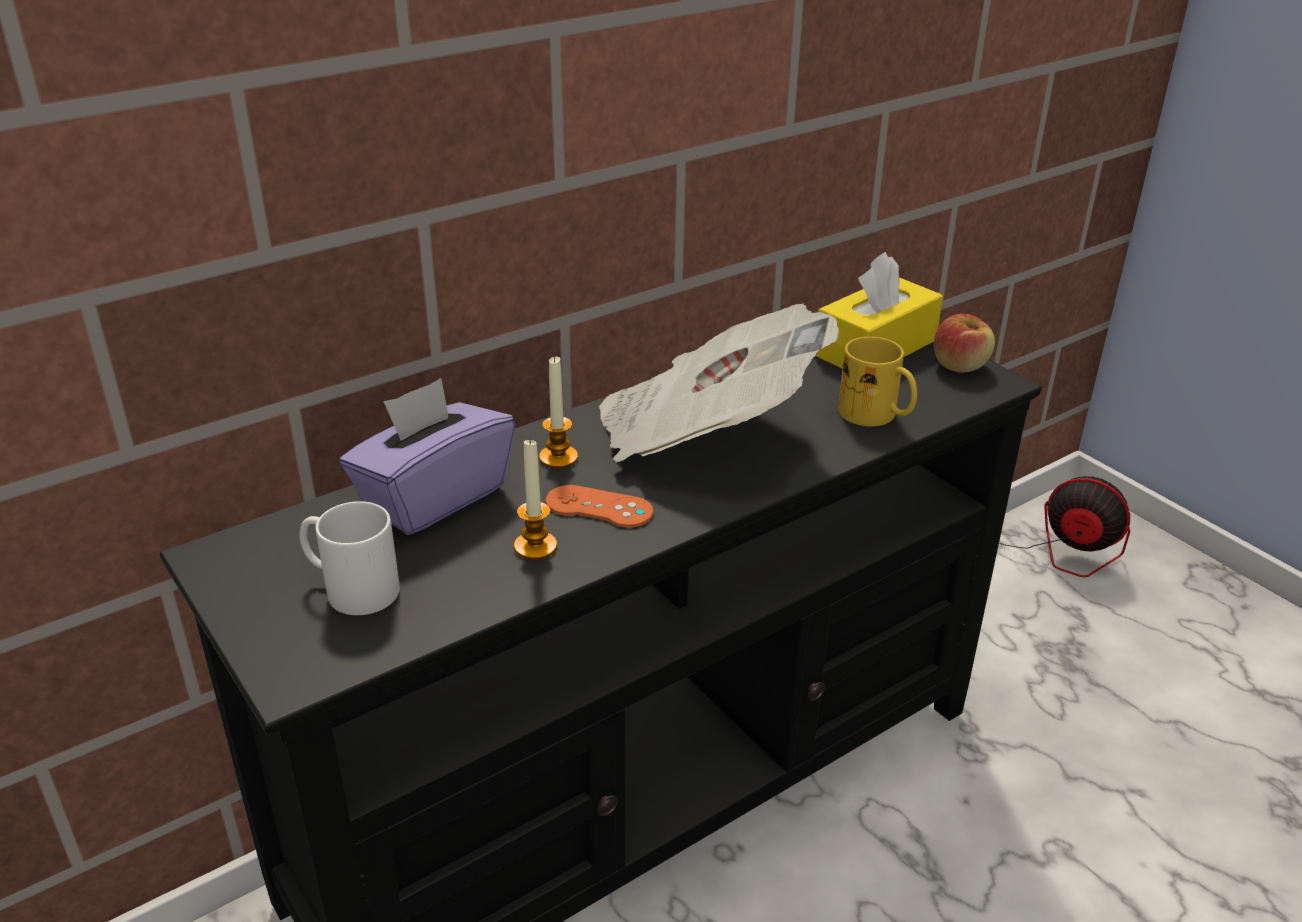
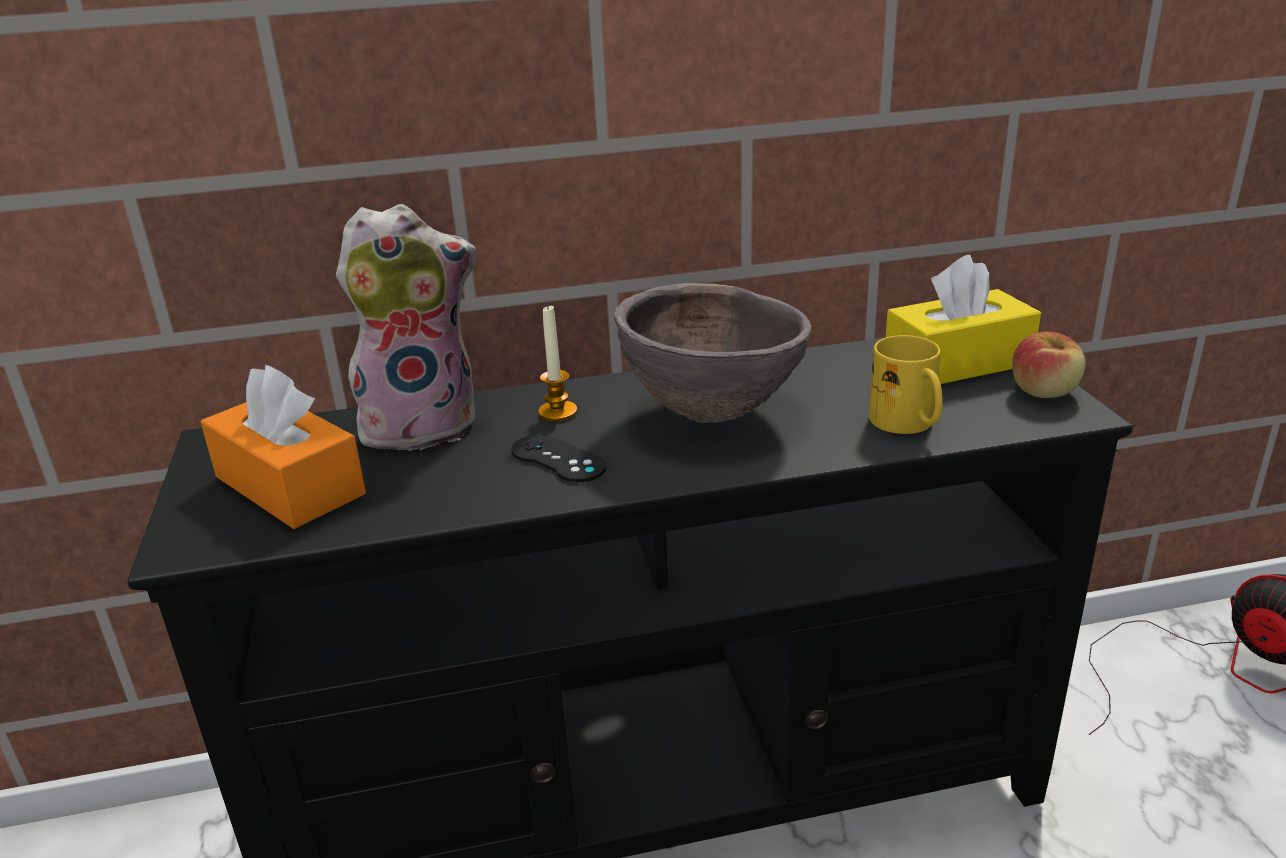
camera: 25 degrees right, 5 degrees down
(350, 589) = (289, 485): white mug -> orange tissue box
(433, 496) = (422, 425): purple tissue box -> plush toy
(535, 547) = (471, 482): candle -> none
(599, 507) = (558, 459): orange game controller -> black game controller
(705, 434) = (712, 414): newspaper -> brown bowl

